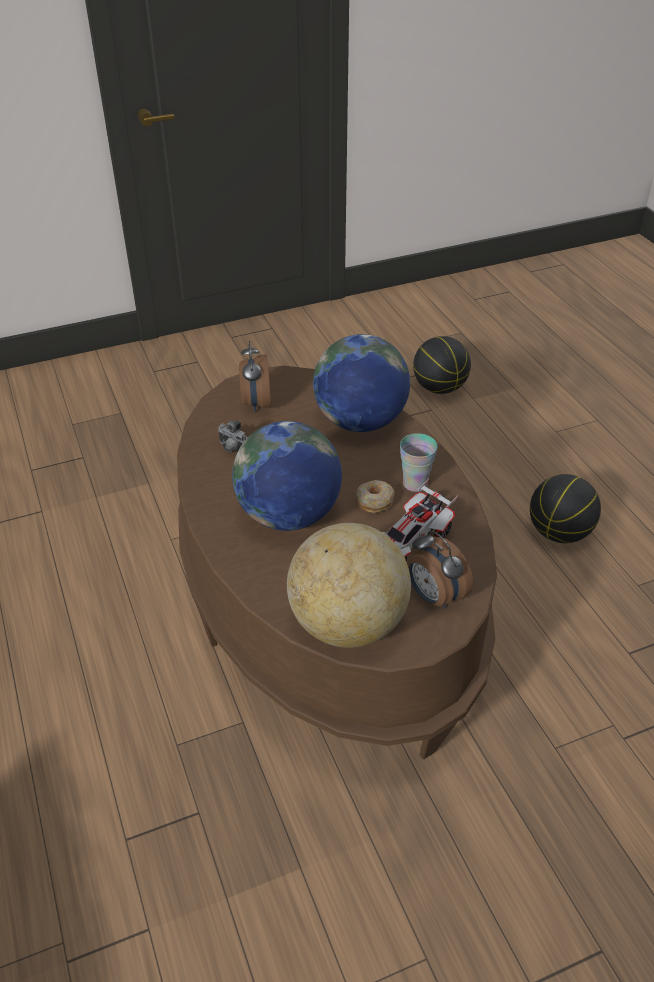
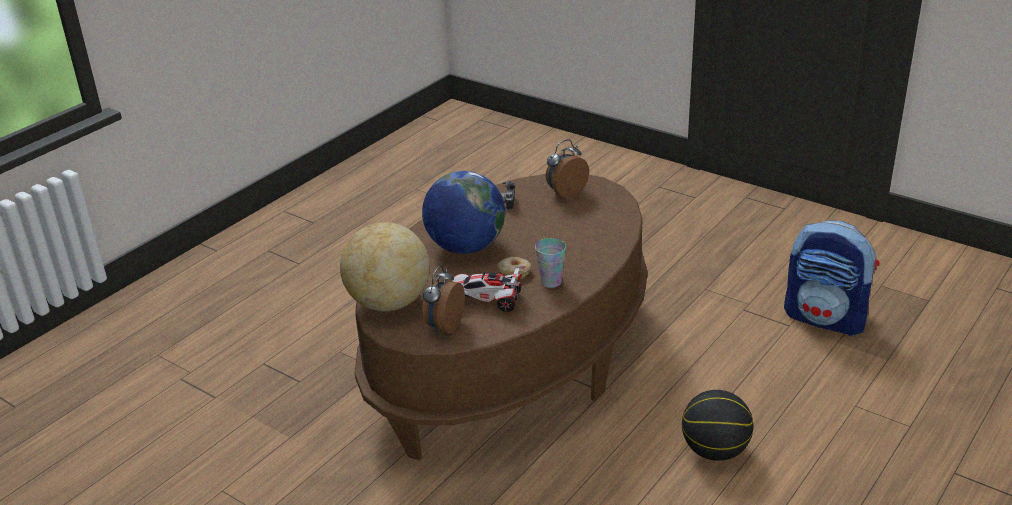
camera: 60 degrees right, 10 degrees down
(360, 421) = (595, 237): globe -> none
(439, 388) = (826, 318): basketball -> backpack

